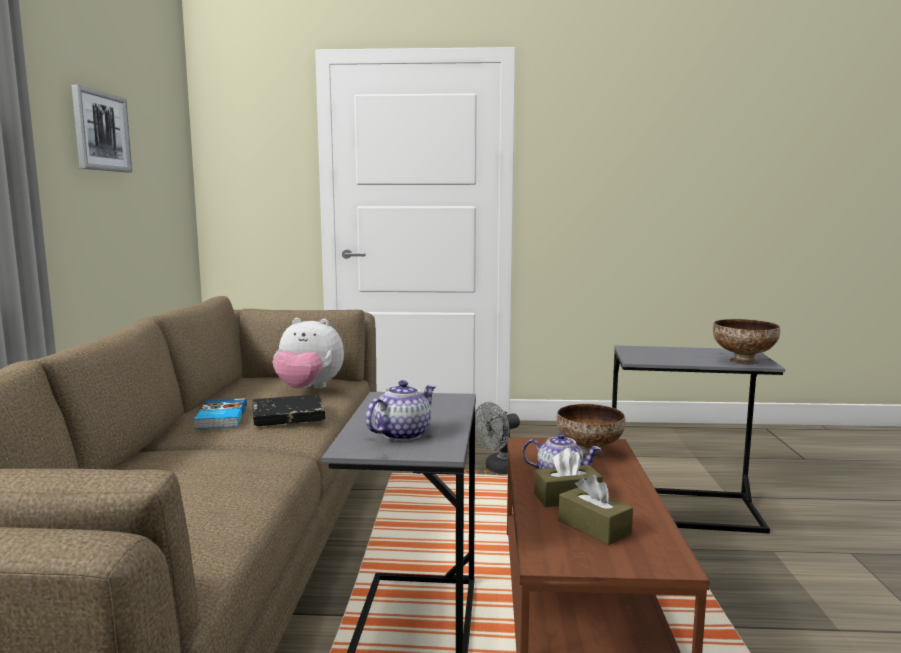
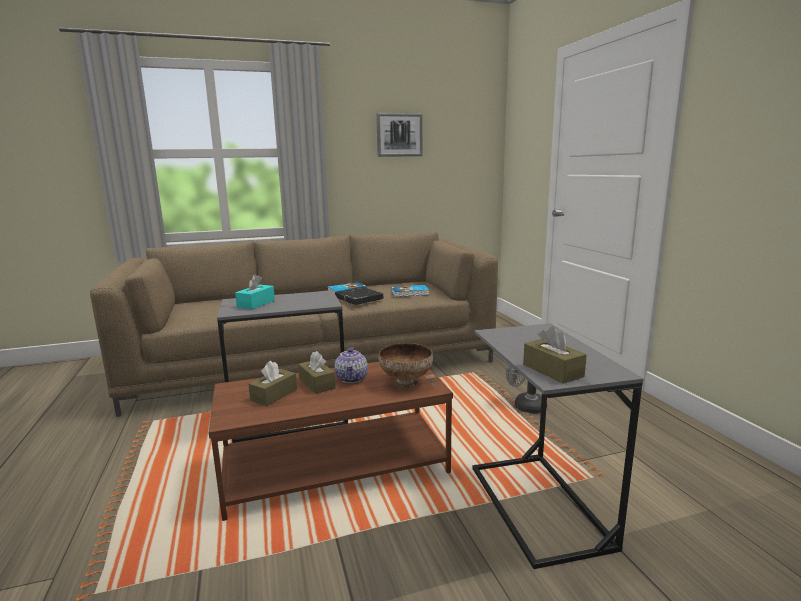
camera: 70 degrees right, 5 degrees up
(308, 389) = (410, 293): plush toy -> book
(402, 434) = (256, 304): teapot -> turquoise tissue box
(743, 361) = (552, 370): bowl -> brown tissue box

